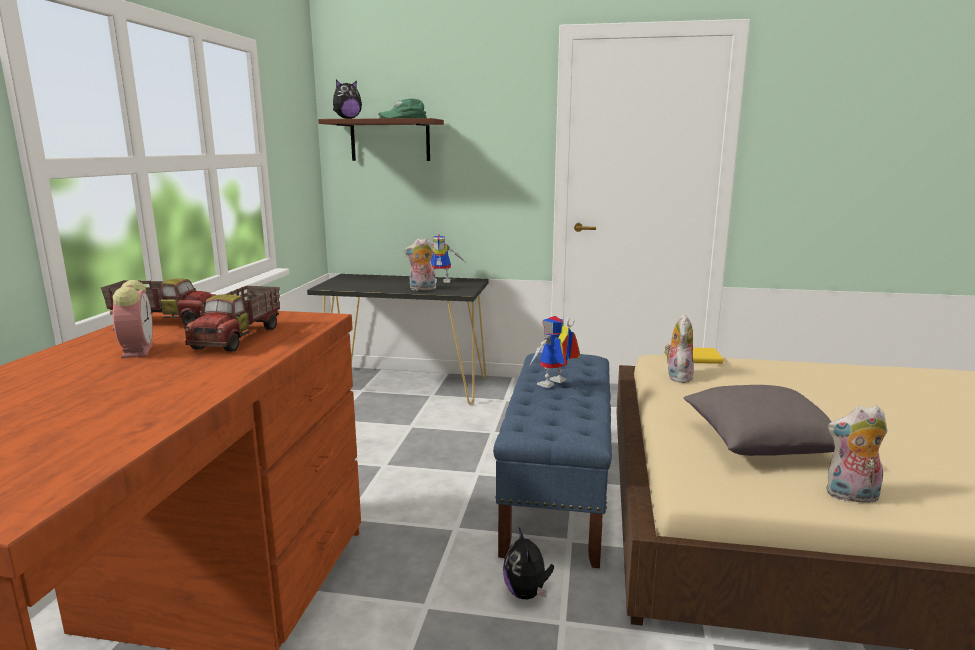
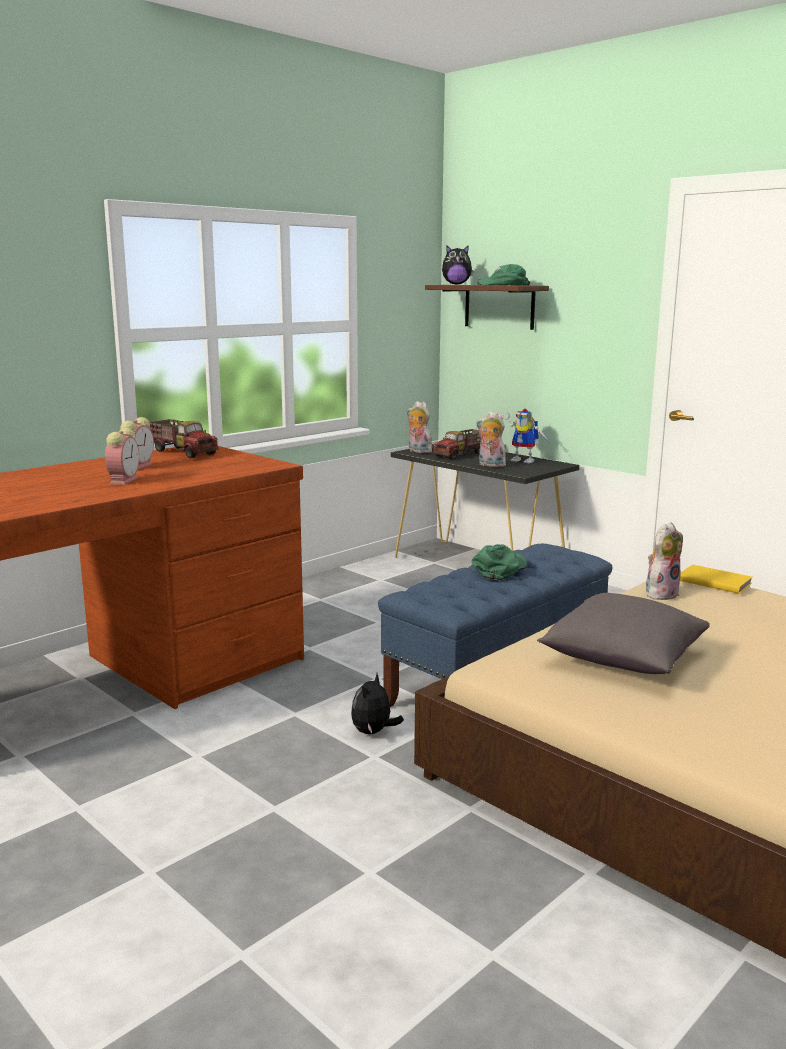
camera: 35 degrees right, 0 degrees up
(160, 374) = (124, 480): none -> alarm clock
(240, 338) = (202, 468): toy truck -> toy truck (460, 455)
(554, 385) = (500, 569): toy robot -> green cap
(851, 496) = (622, 711): plush toy -> plush toy (418, 451)

